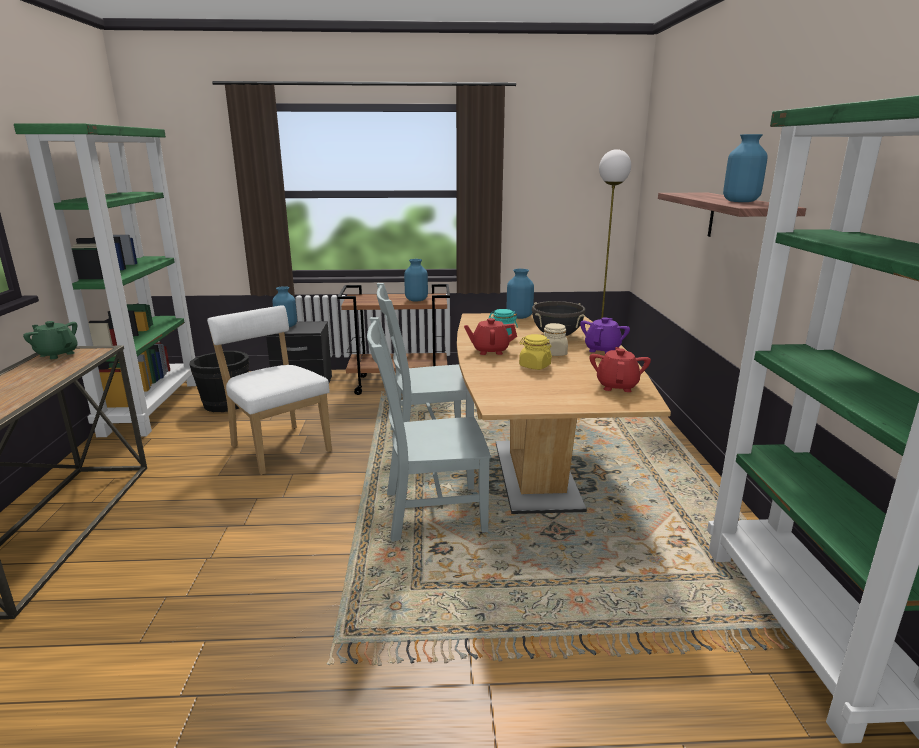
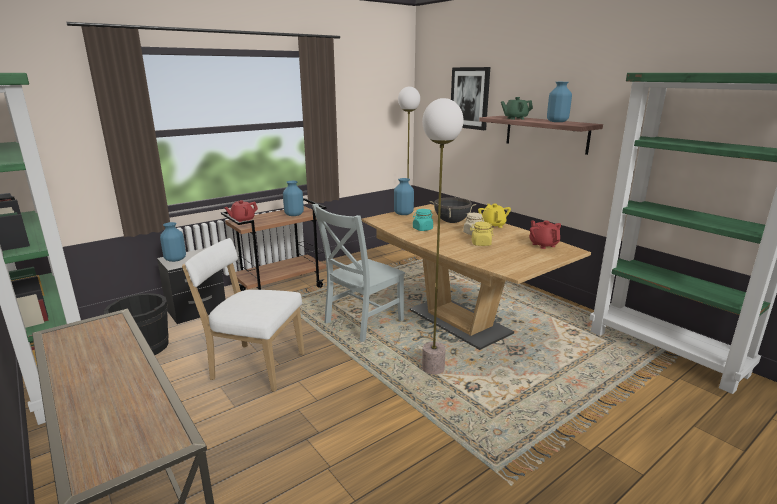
camera: 35 degrees left, 0 degrees up
(57, 354) = (70, 336): green teapot -> green teapot (515, 118)
(429, 512) = (432, 368): grey chair -> floor lamp
(490, 351) = (436, 240): red teapot -> red teapot (242, 220)
(602, 350) = (493, 225): purple teapot -> yellow teapot
(684, 166) = (470, 98): none -> picture

